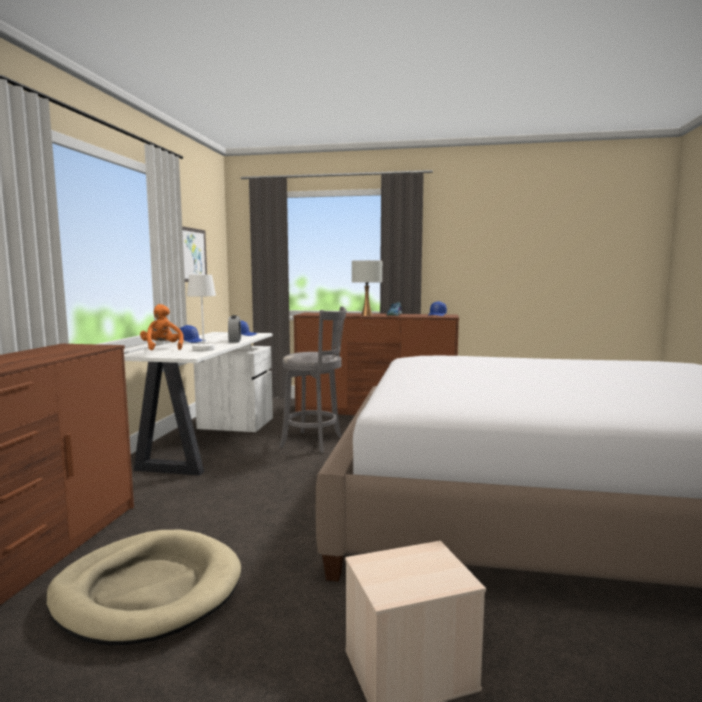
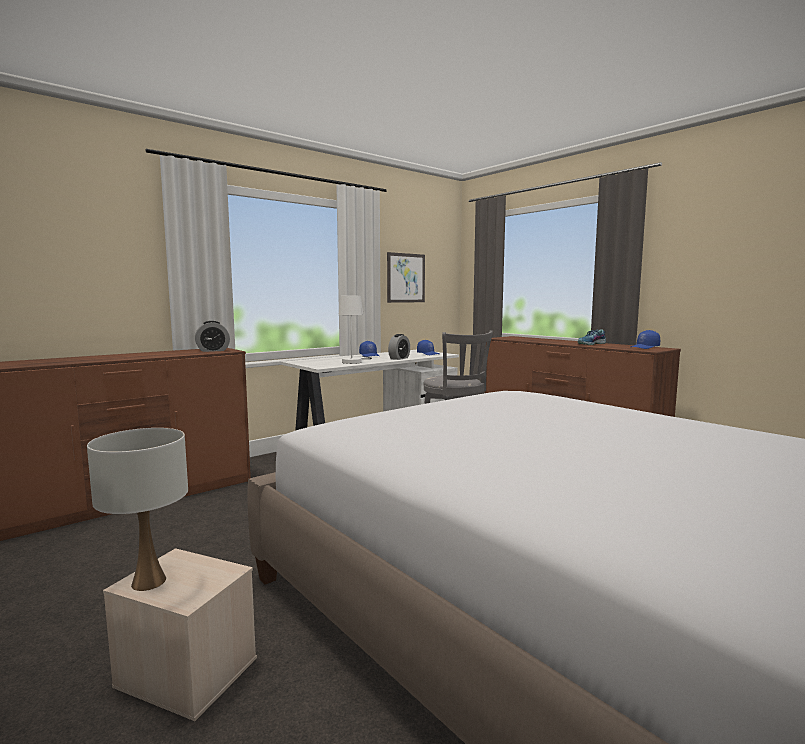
camera: 40 degrees right, 0 degrees up
(77, 348) = (213, 350): none -> alarm clock
(148, 590) = (169, 537): beige dog bed -> none
(162, 348) = (329, 358): orange plush toy -> none
(366, 315) = (557, 342): white table lamp -> white table lamp (148, 582)

